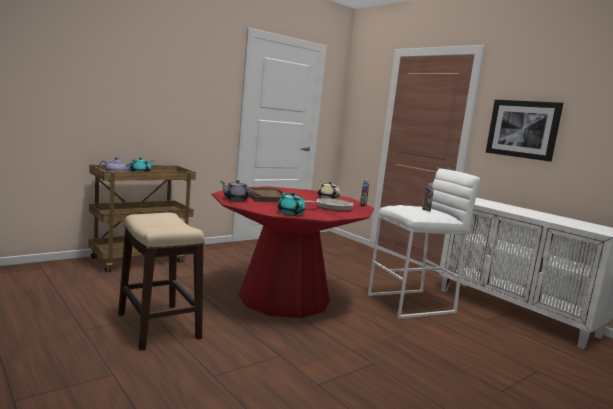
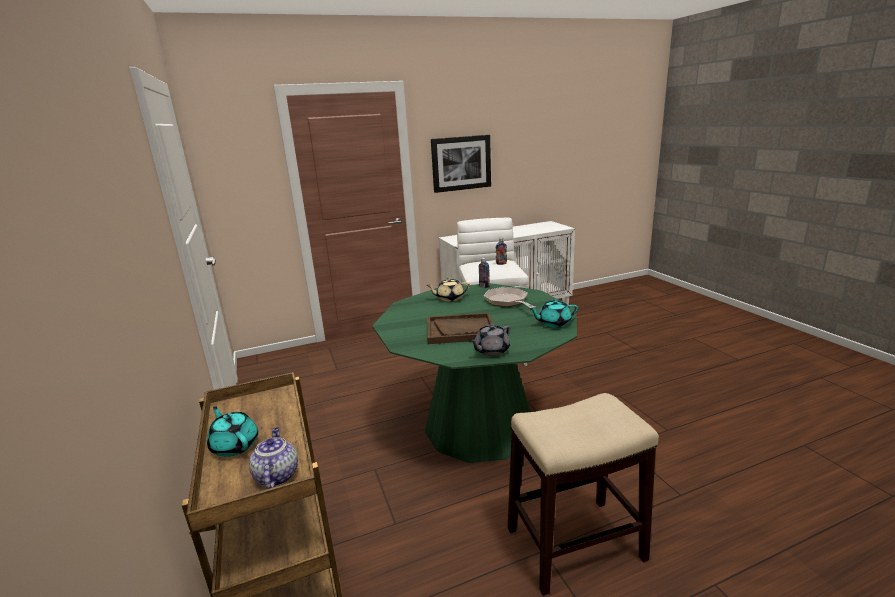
camera: 70 degrees left, 10 degrees up
(284, 298) = (479, 426): red dining table -> green dining table

